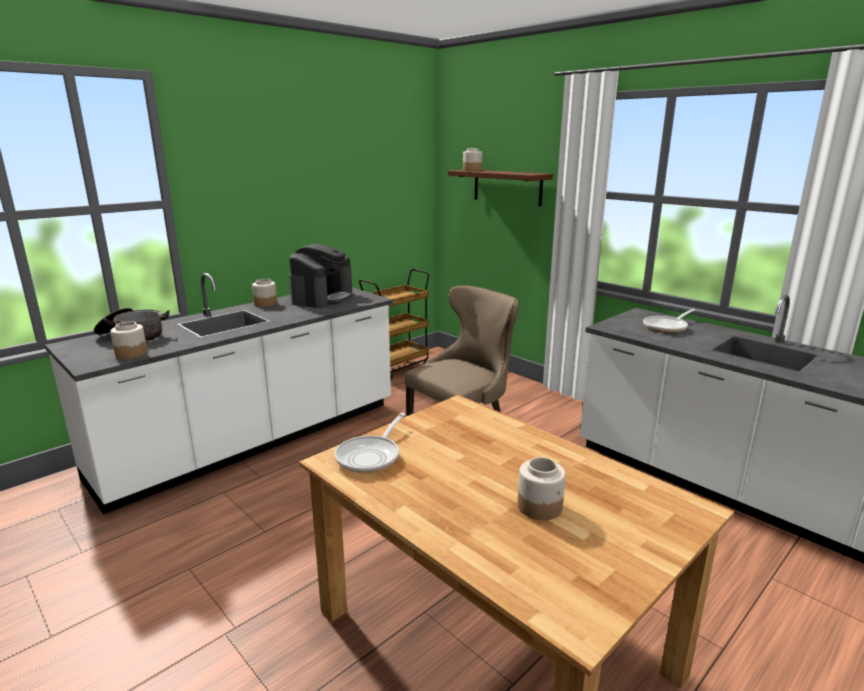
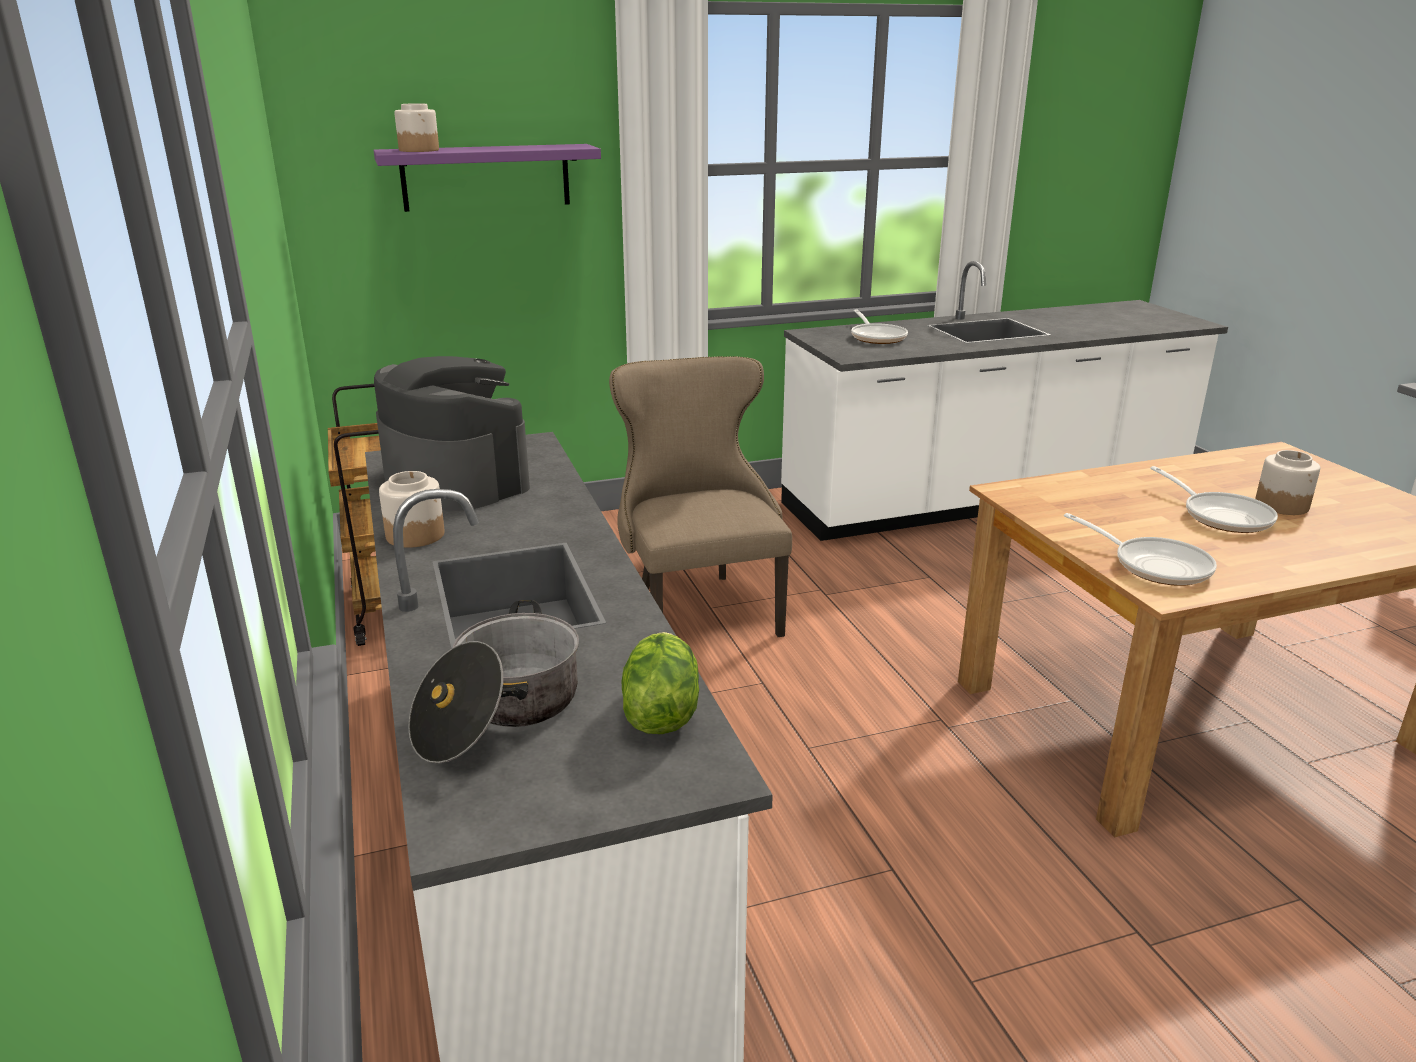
camera: 65 degrees left, 5 degrees up
(131, 354) = (659, 713): jar -> lettuce
(486, 479) = (1221, 516): none -> frying pan
(507, 187) = (486, 177): brown shelf -> purple shelf

